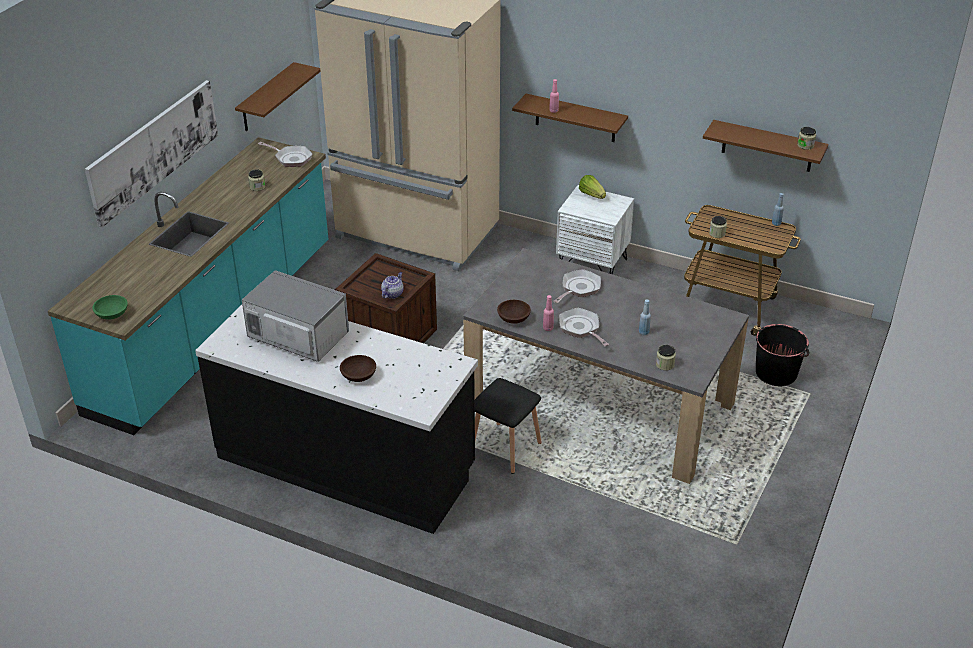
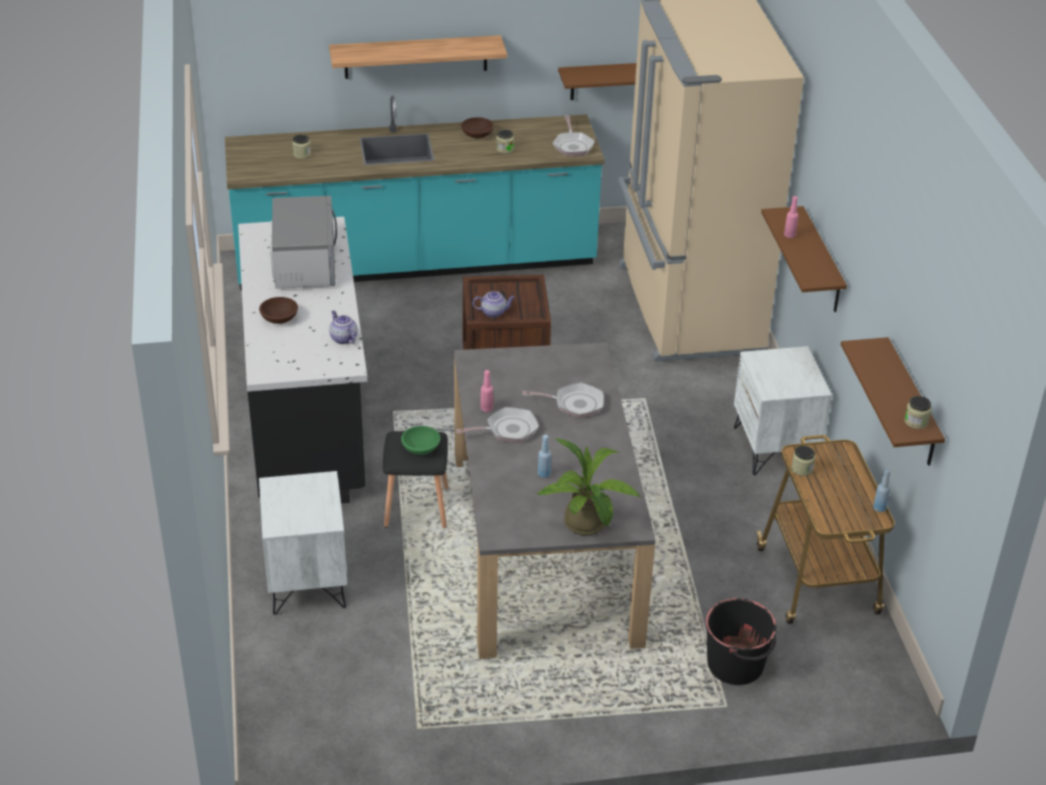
camera: 55 degrees right, 0 degrees up
(111, 315) = (247, 166): green bowl -> green bowl (420, 448)
(154, 150) = (416, 57): picture -> shelf
(420, 353) = (343, 338): none -> teapot
(513, 319) = (479, 381): brown bowl -> brown bowl (477, 135)
(538, 541) = (306, 582): none -> white nightstand
(581, 328) = (507, 430): frying pan -> frying pan turned 45 degrees clockwise
(591, 195) = (799, 363): lettuce -> none
(665, 364) = (503, 507): jar -> jar (302, 154)
(714, 336) = (589, 526): none -> potted plant

